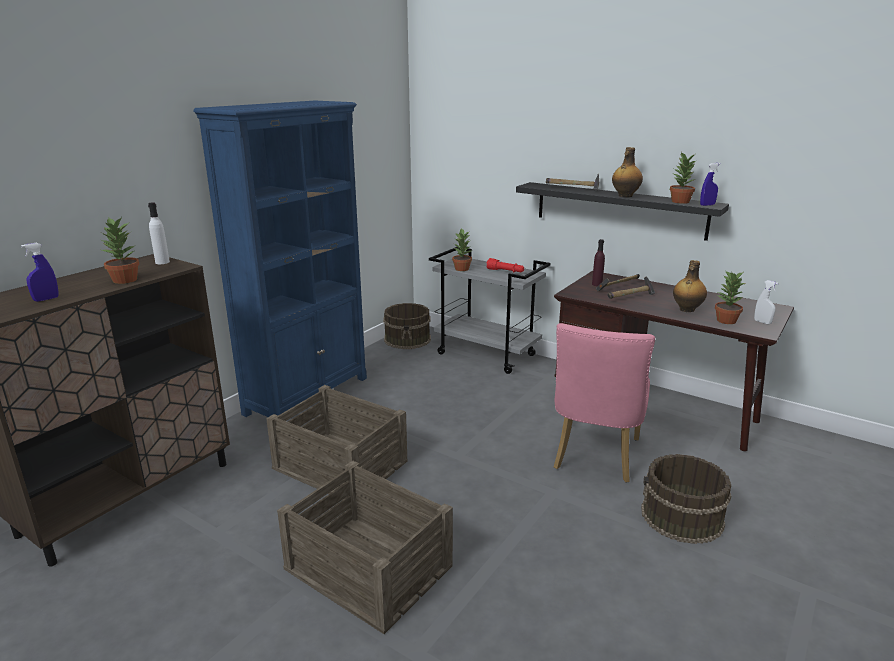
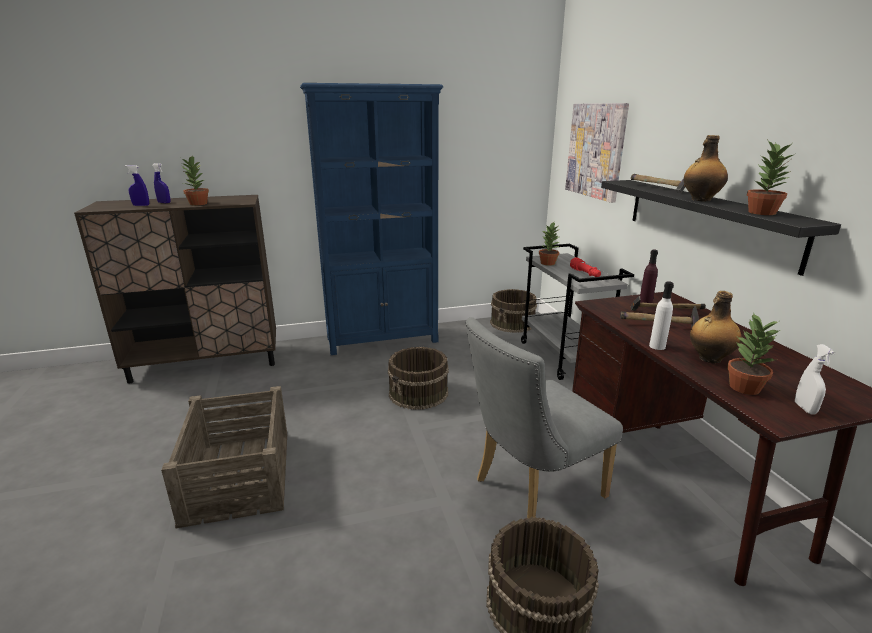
camera: 40 degrees right, 0 degrees up
(162, 262) = (244, 199): white bottle -> white bottle (657, 346)
(340, 464) = (331, 395): crate -> none
(418, 428) = (419, 393): none -> brown bucket
(479, 157) = (596, 150): none -> picture
(594, 457) = (531, 491): pink chair -> grey chair
(707, 205) = (793, 220): blue spray bottle -> blue spray bottle (164, 203)

